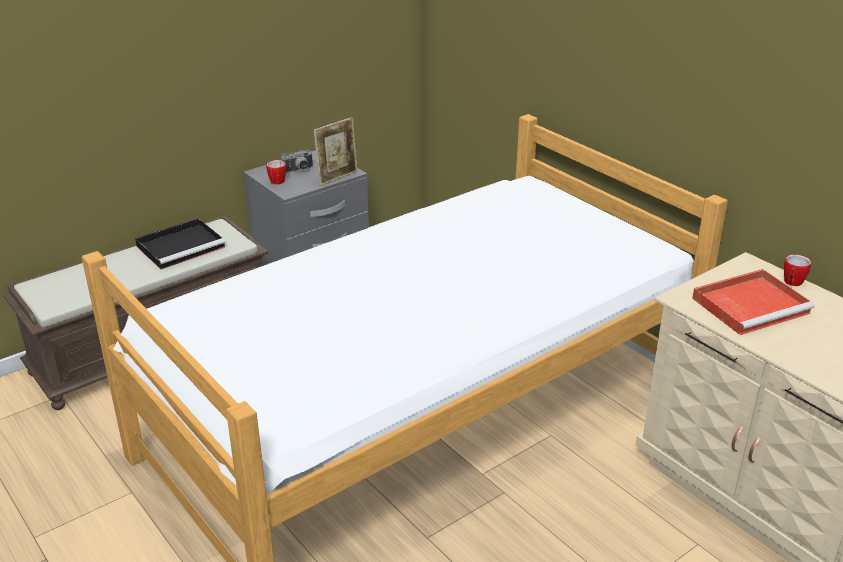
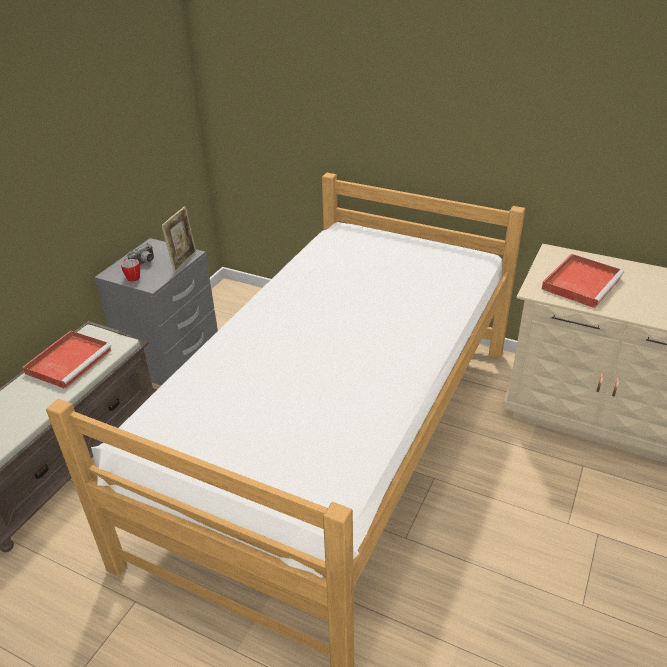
camera: 25 degrees left, 5 degrees up
(182, 246) = (70, 360): black tray -> red tray
(792, 283) = (591, 259): mug -> none

